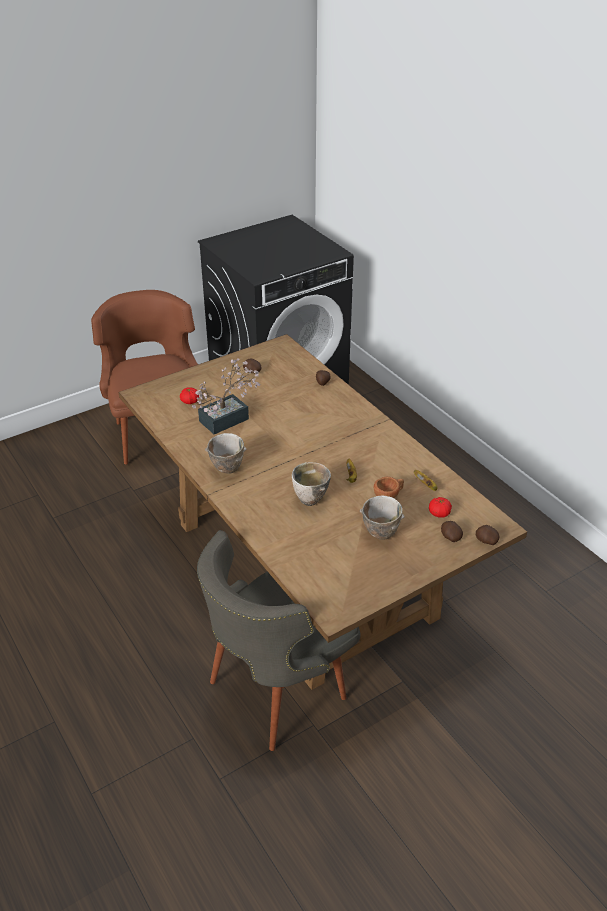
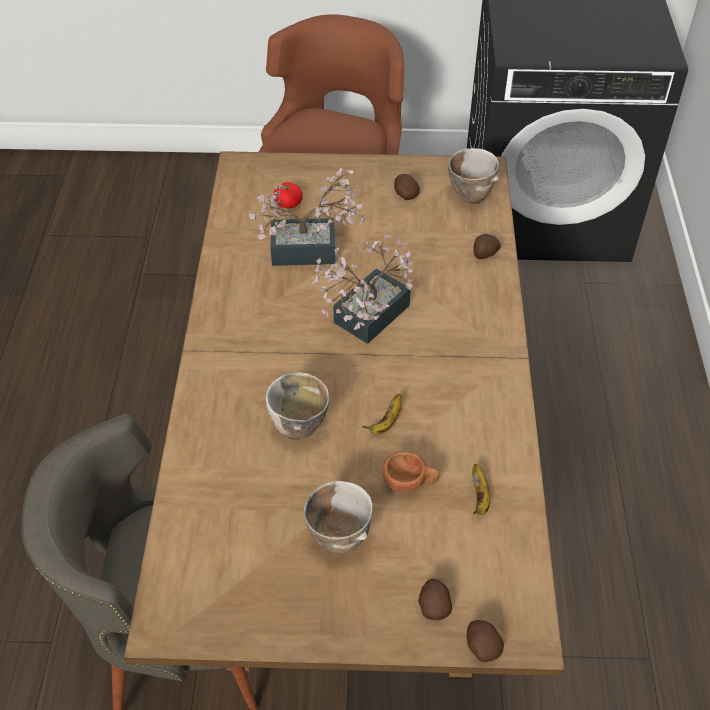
camera: 35 degrees right, 10 degrees up
(226, 469) = (238, 325): bowl -> bowl (468, 196)
(291, 437) = (365, 319): none -> potted plant
(439, 513) = (455, 555): tomato -> none

